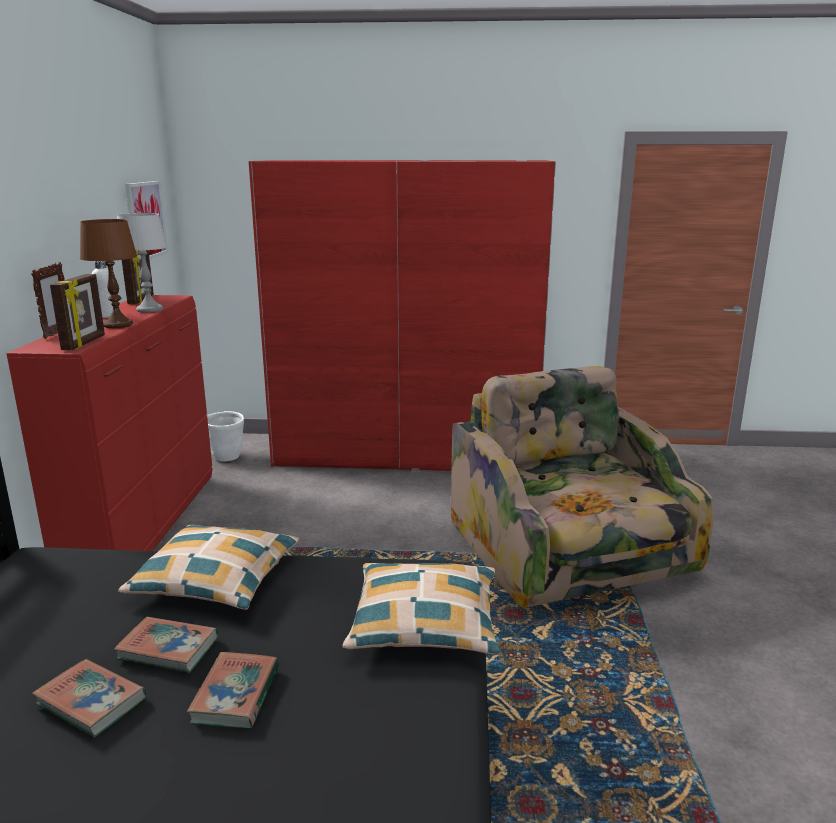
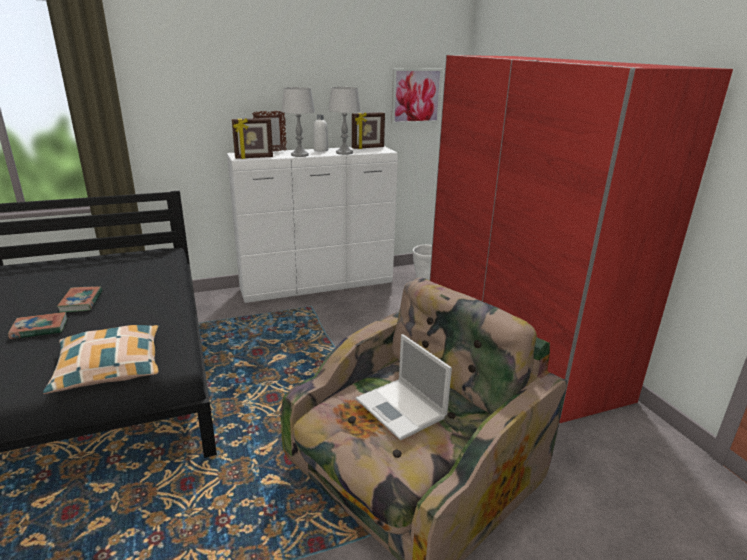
camera: 65 degrees right, 5 degrees up
(91, 701) = (41, 299): book -> none
(118, 325) = (299, 155): brown table lamp -> grey table lamp
(147, 527) = (318, 286): red dresser -> white dresser
(216, 579) = (153, 295): pillow -> none
(582, 481) = (402, 409): none -> laptop

